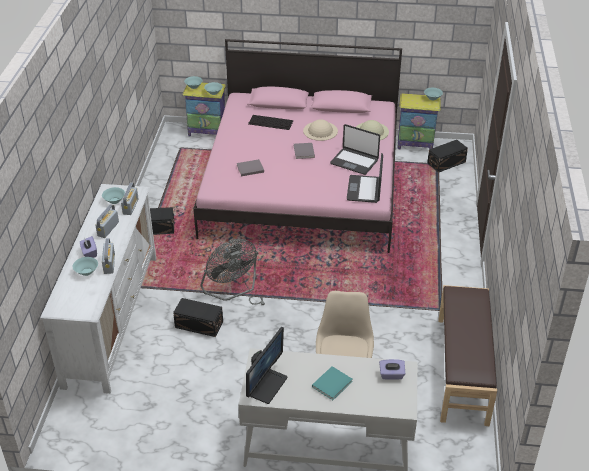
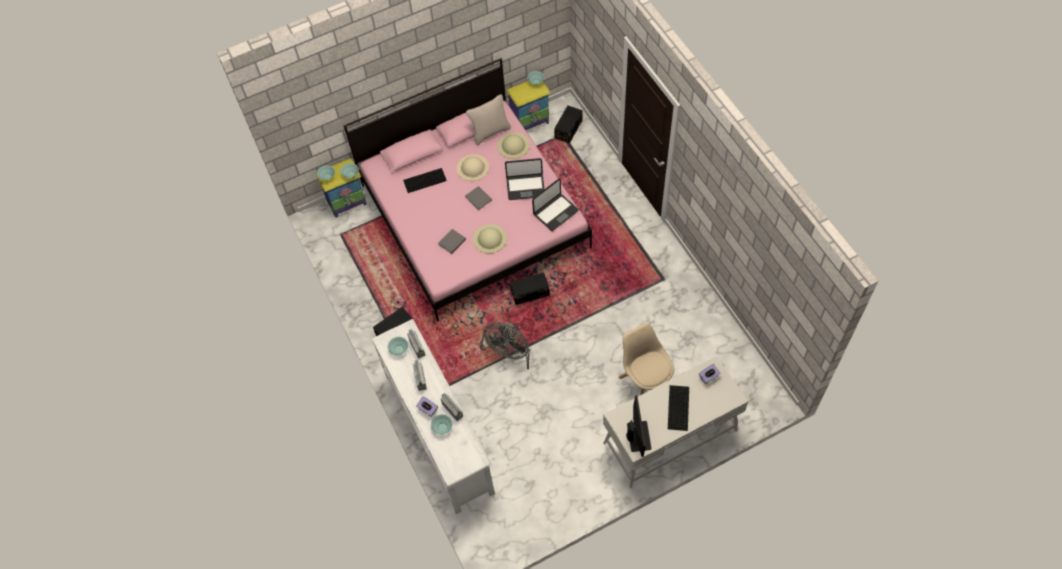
camera: 30 degrees left, 20 degrees up
(199, 325) = (508, 398): black storage box -> black storage box (530, 293)
(237, 290) = (508, 350): grey fan -> grey fan turned 90 degrees counterclockwise
(286, 181) = (490, 238): none -> beige hat
(333, 383) = (678, 407): turquoise book -> keyboard
(359, 115) = (490, 132): none -> beige pillow
(364, 189) = (555, 212): laptop -> laptop turned 105 degrees counterclockwise
(463, 370) = (712, 322): brown bench -> none

